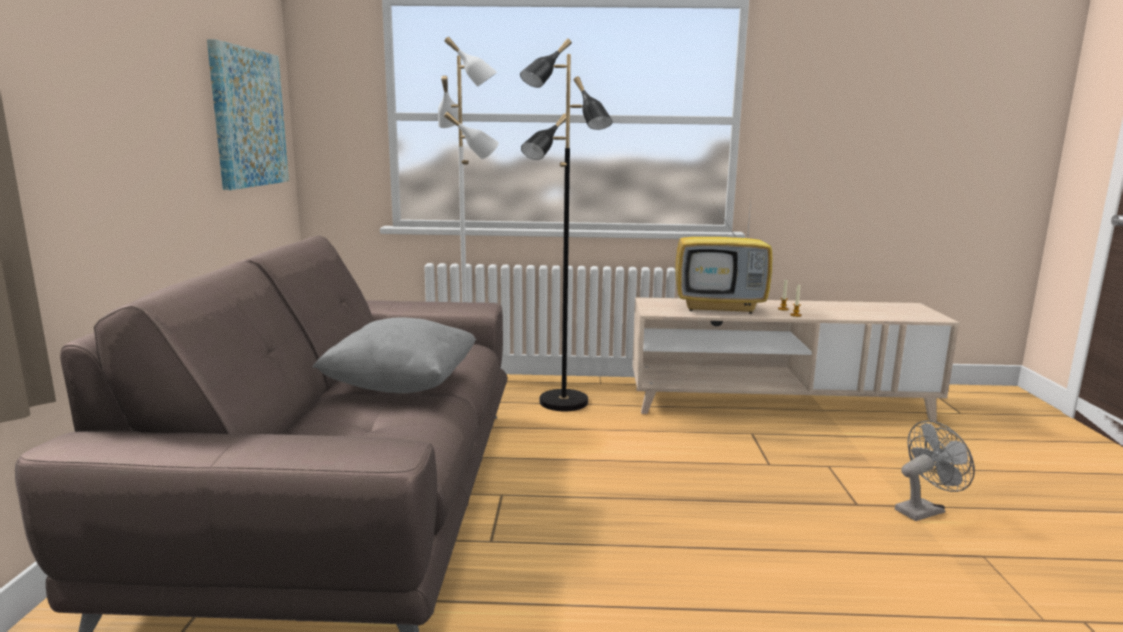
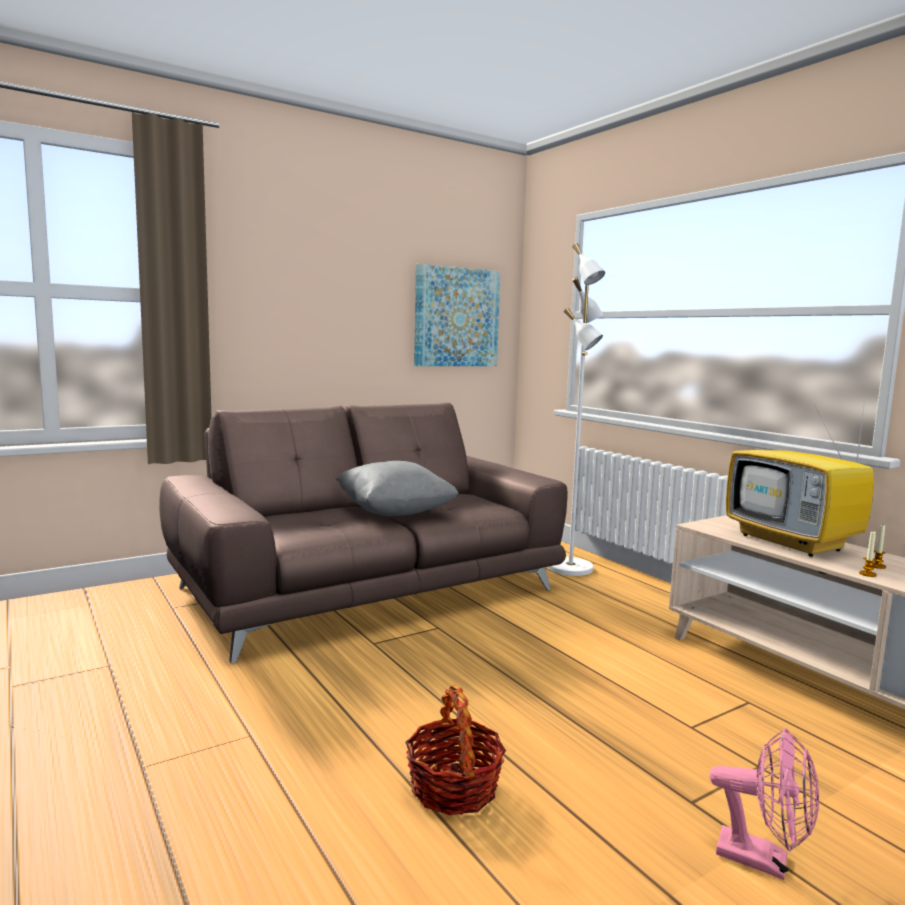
camera: 55 degrees right, 5 degrees down
(563, 403) = (625, 602): black floor lamp -> none
(793, 591) = (454, 788): none -> basket
(924, 510) = (763, 860): grey fan -> pink fan

